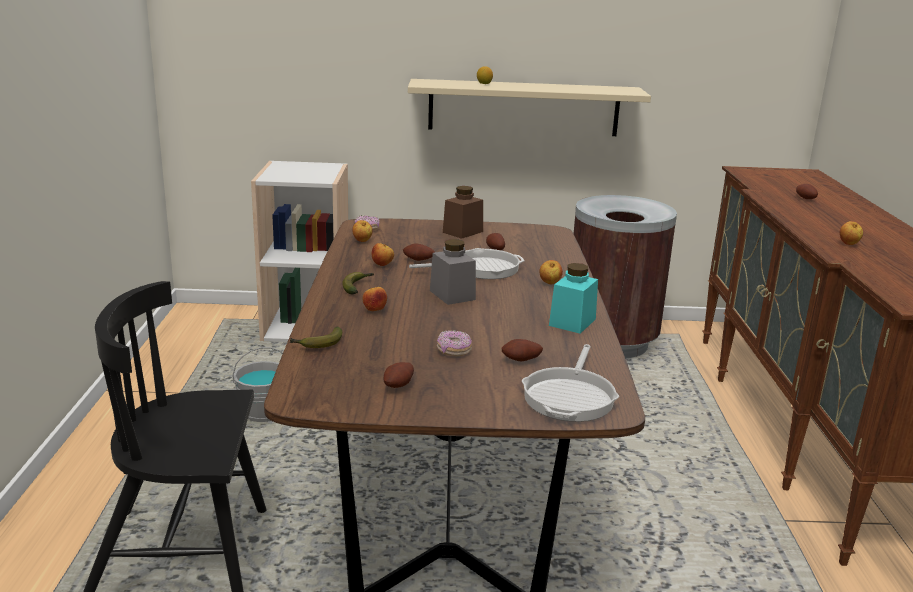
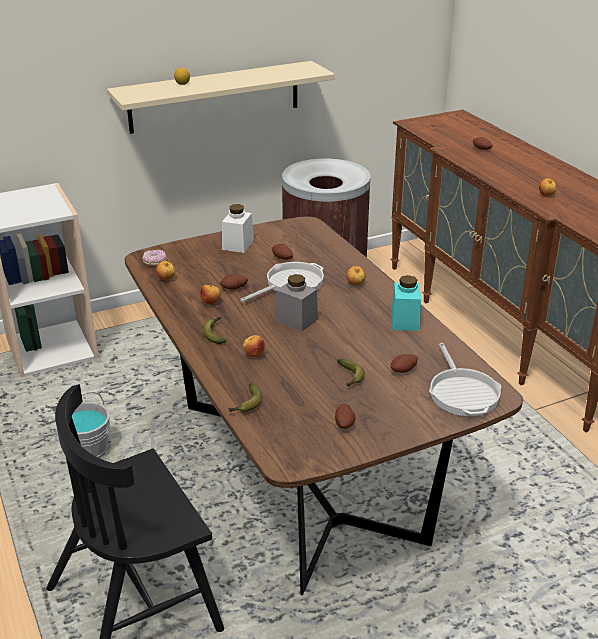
camera: 25 degrees left, 10 degrees up
(453, 351) = (350, 377): donut -> banana
(462, 232) = (238, 244): brown jar -> white jar

